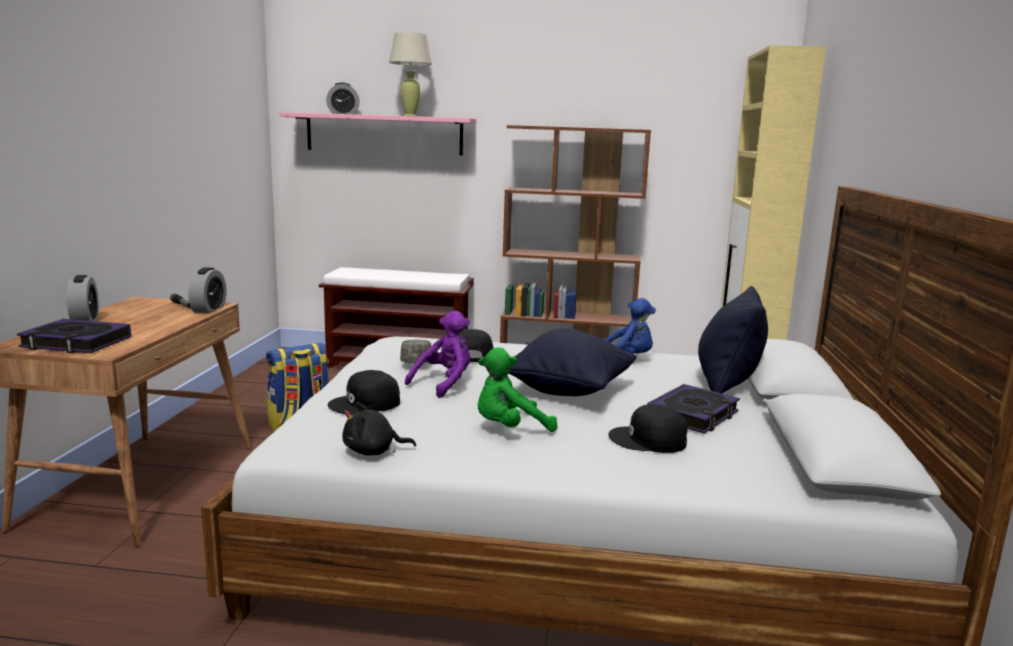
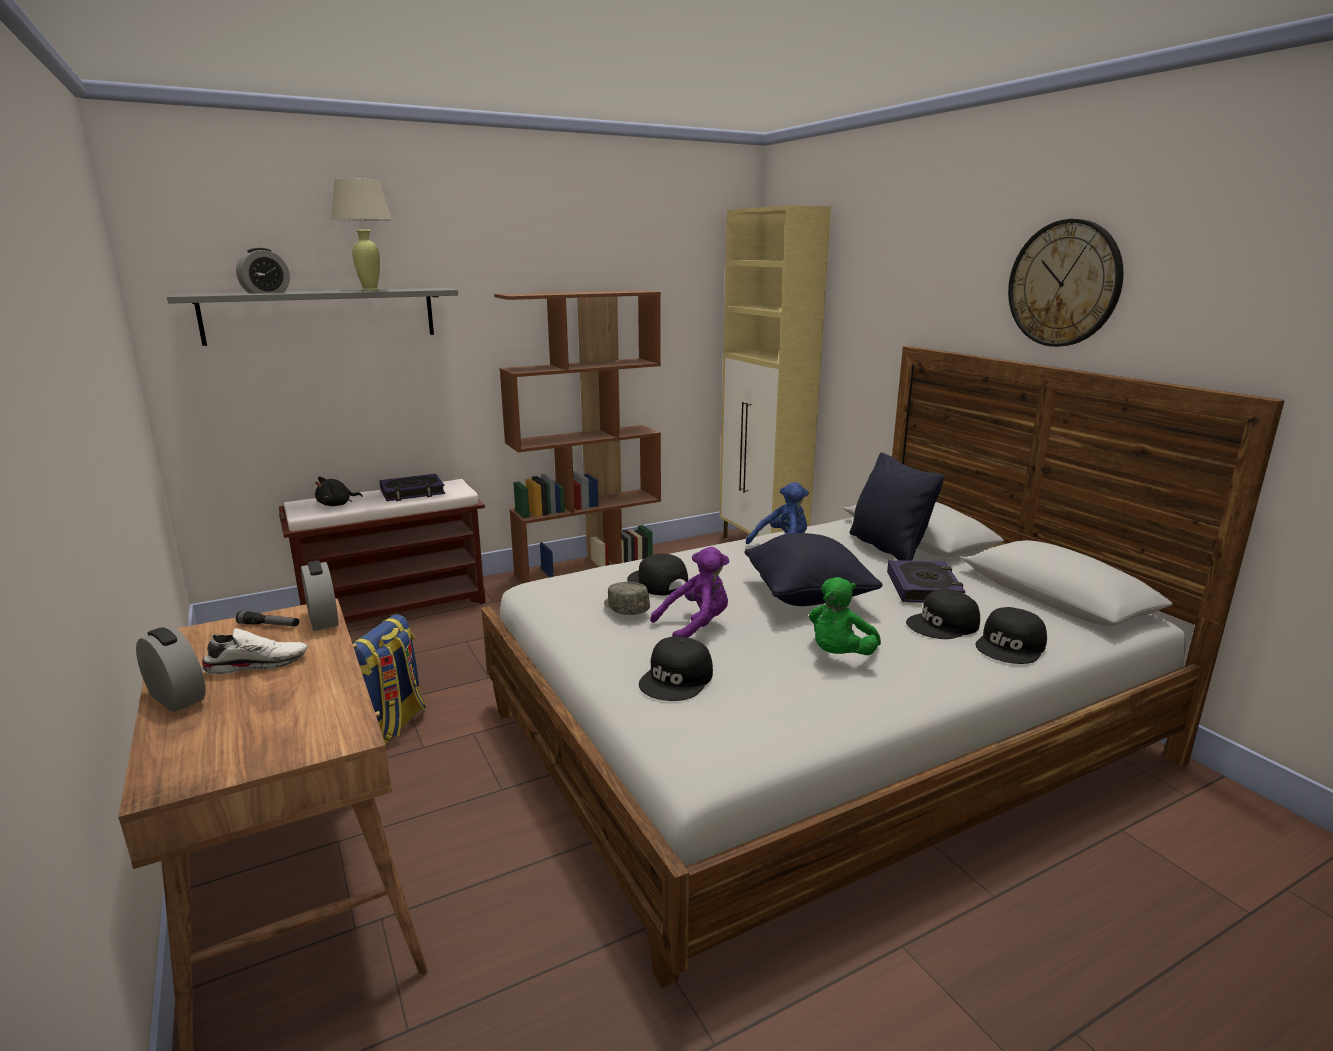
camera: 35 degrees left, 5 degrees up
(76, 343) = (262, 738): book -> book (412, 492)
(141, 317) = (257, 664): none -> white shoe
(373, 451) = (789, 730): black plush toy -> black plush toy (337, 505)
(384, 134) = (321, 315): pink shelf -> grey shelf
(444, 384) = (696, 626): purple plush toy -> purple plush toy turned 60 degrees clockwise
(680, 471) = (1011, 646): none -> black cap
(947, 104) = (1064, 284): none -> wall clock

